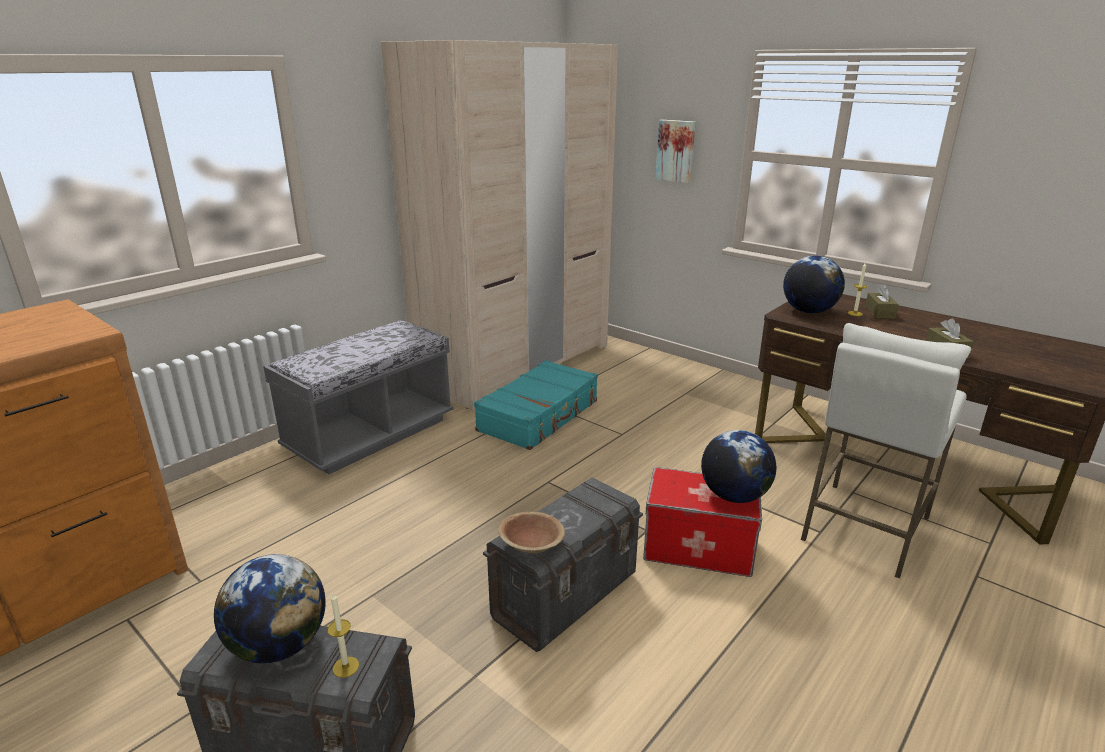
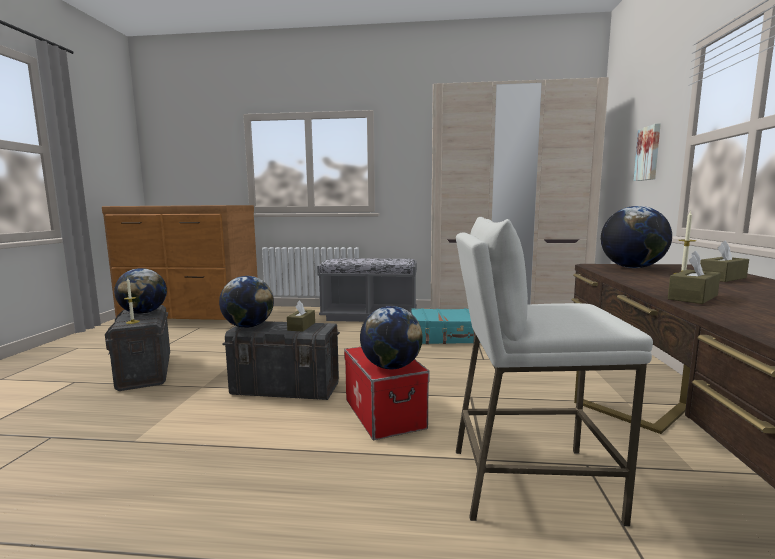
camera: 55 degrees right, 15 degrees down
(531, 545) = (248, 326): brown bowl -> globe
(581, 504) = (301, 326): none -> brown tissue box

